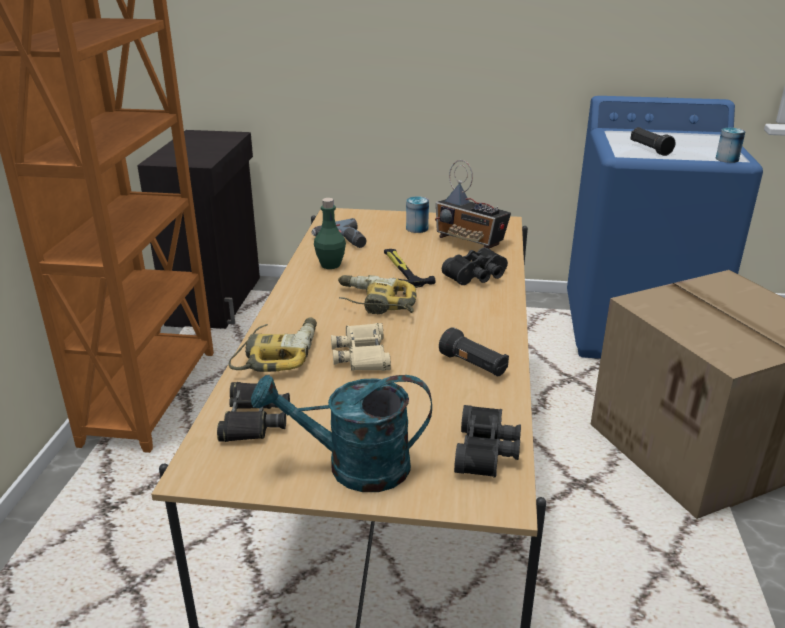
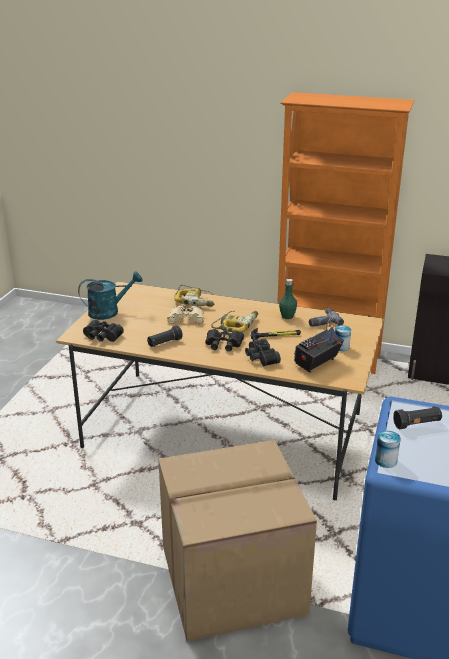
camera: 100 degrees right, 0 degrees up
(253, 418) = (149, 295): black binoculars -> black binoculars (223, 343)
(353, 467) = (109, 312): turquoise watering can -> turquoise watering can turned 60 degrees clockwise

